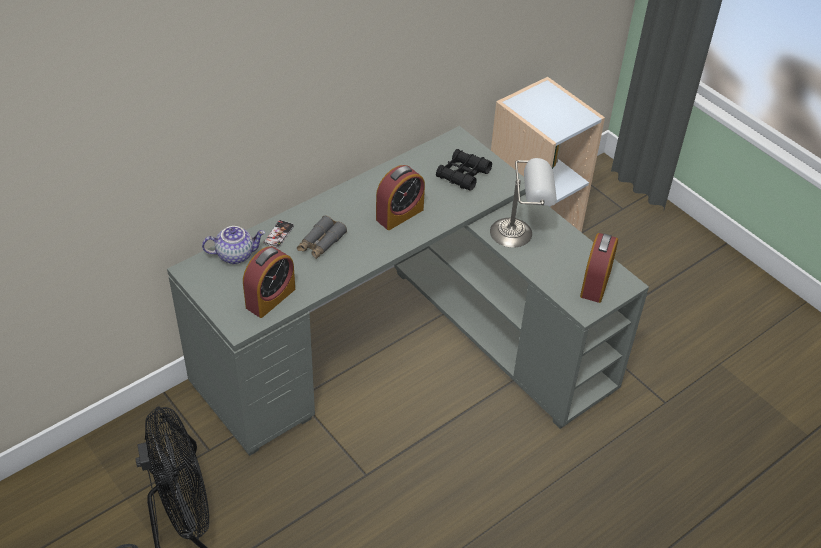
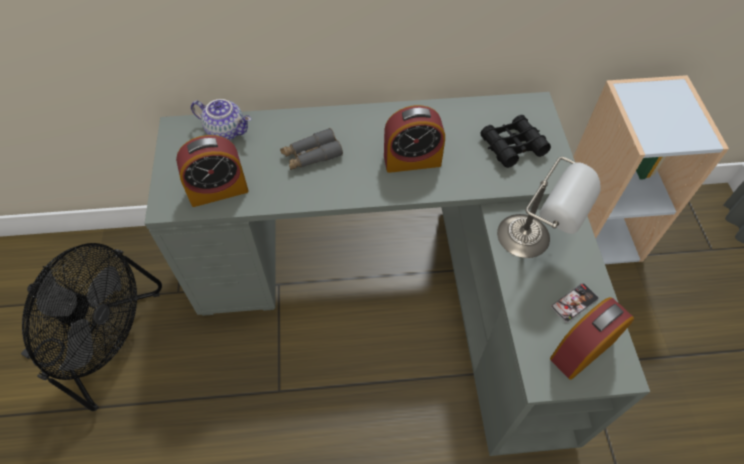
camera: 35 degrees right, 10 degrees up
(279, 234) = (281, 128): phone -> phone (574, 303)

